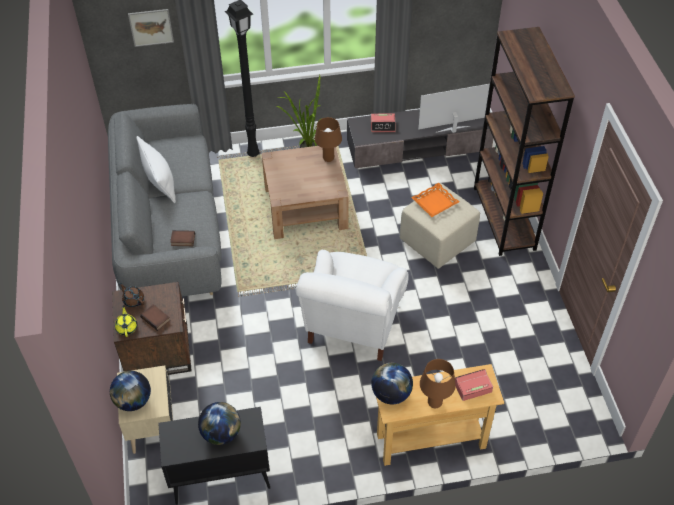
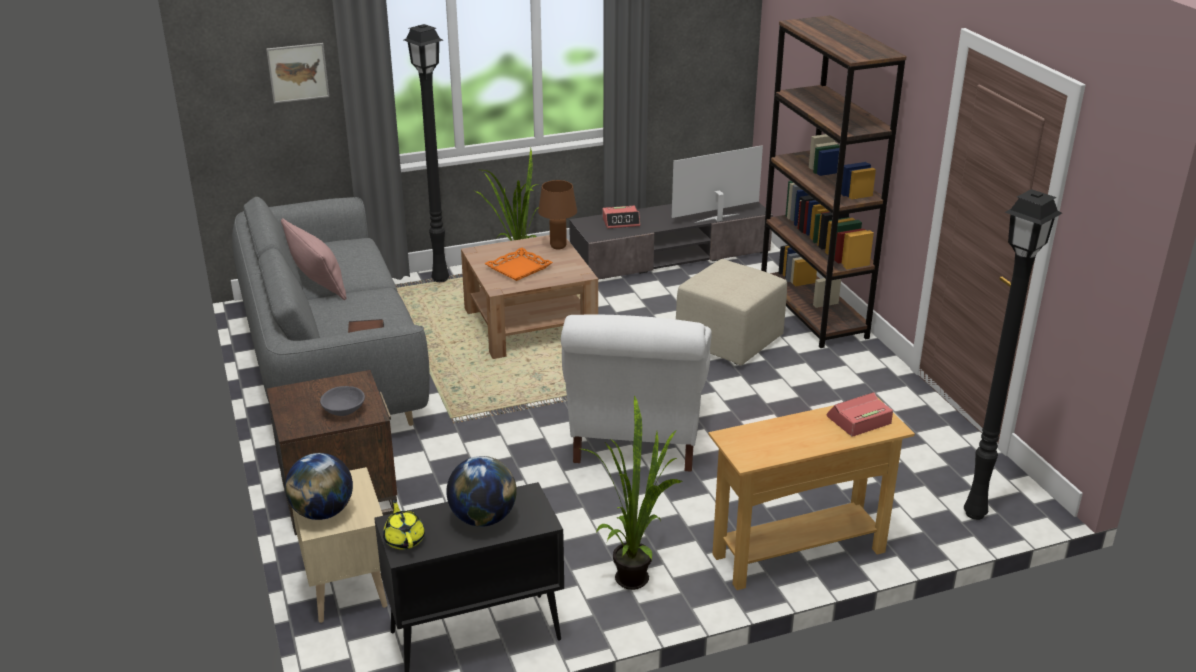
camera: 10 degrees left, 20 degrees down
(127, 327) = (298, 424): yellow teapot -> yellow teapot (404, 539)
(133, 300) = (303, 394): brown teapot -> none
(156, 319) = (344, 410): book -> grey bowl
(159, 181) = (317, 281): white pillow -> pink pillow
(325, 444) = (636, 575): none -> potted plant
(391, 394) = (741, 441): globe -> none
(434, 402) = (810, 443): brown table lamp -> none
(435, 203) = (722, 274): orange tray -> orange tray (519, 269)
(554, 425) = (975, 515): none -> black floor lamp

